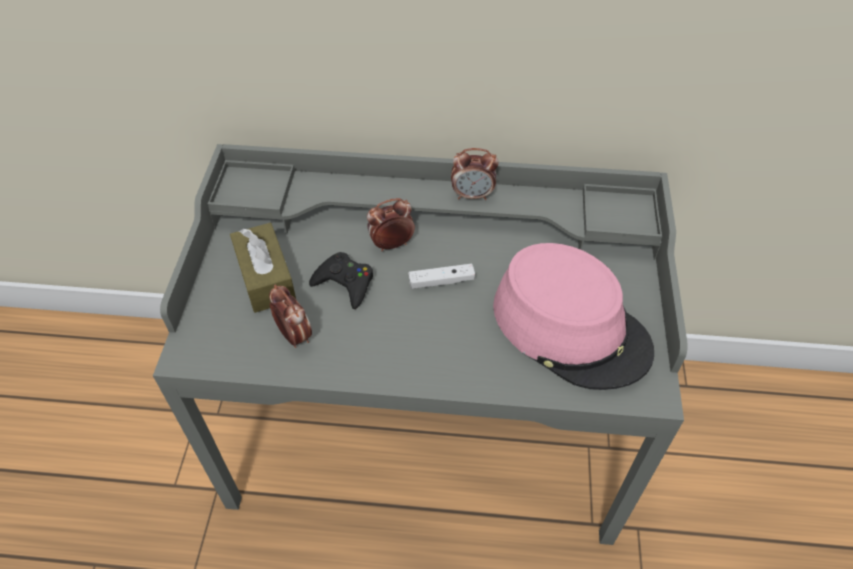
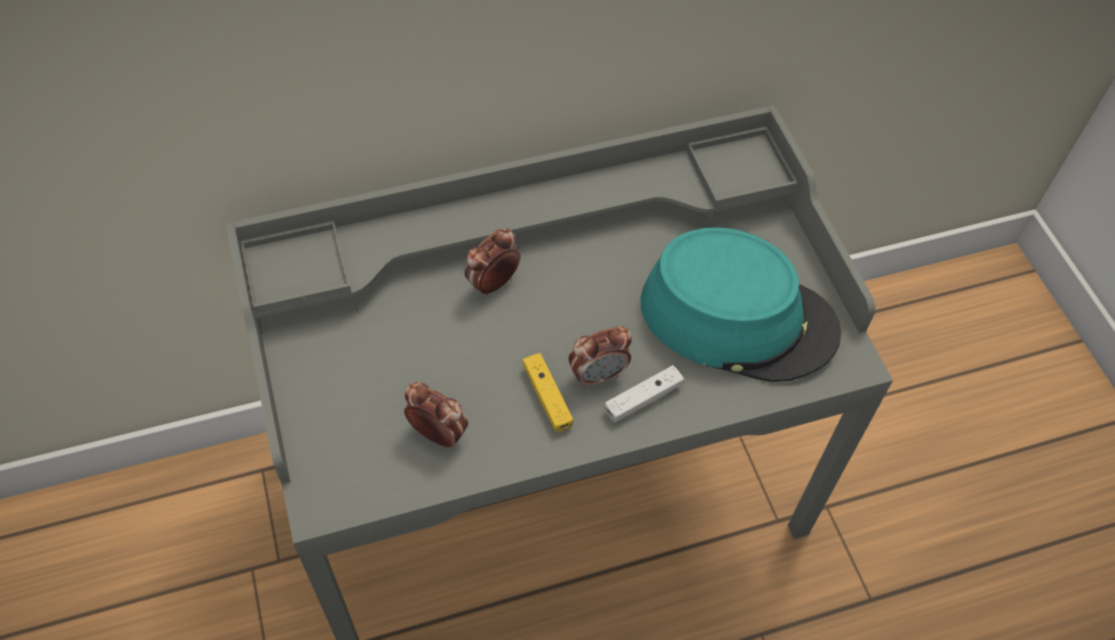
camera: 25 degrees left, 5 degrees up
(265, 277) = (363, 375): brown tissue box -> none
(345, 283) = (463, 350): black game controller -> none
(388, 336) = (547, 397): none -> yellow game controller
(441, 281) = (573, 311): white game controller -> white game controller (643, 399)
(472, 195) = (567, 194): alarm clock -> alarm clock (598, 375)
(570, 327) = (738, 317): pink hat -> turquoise hat

